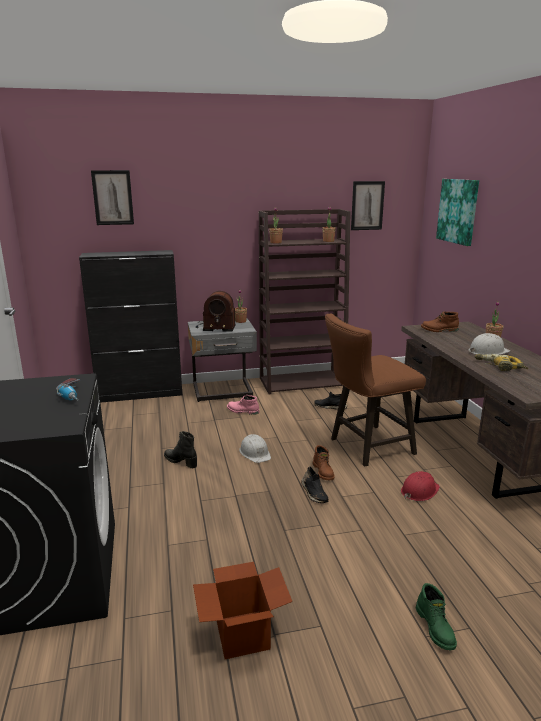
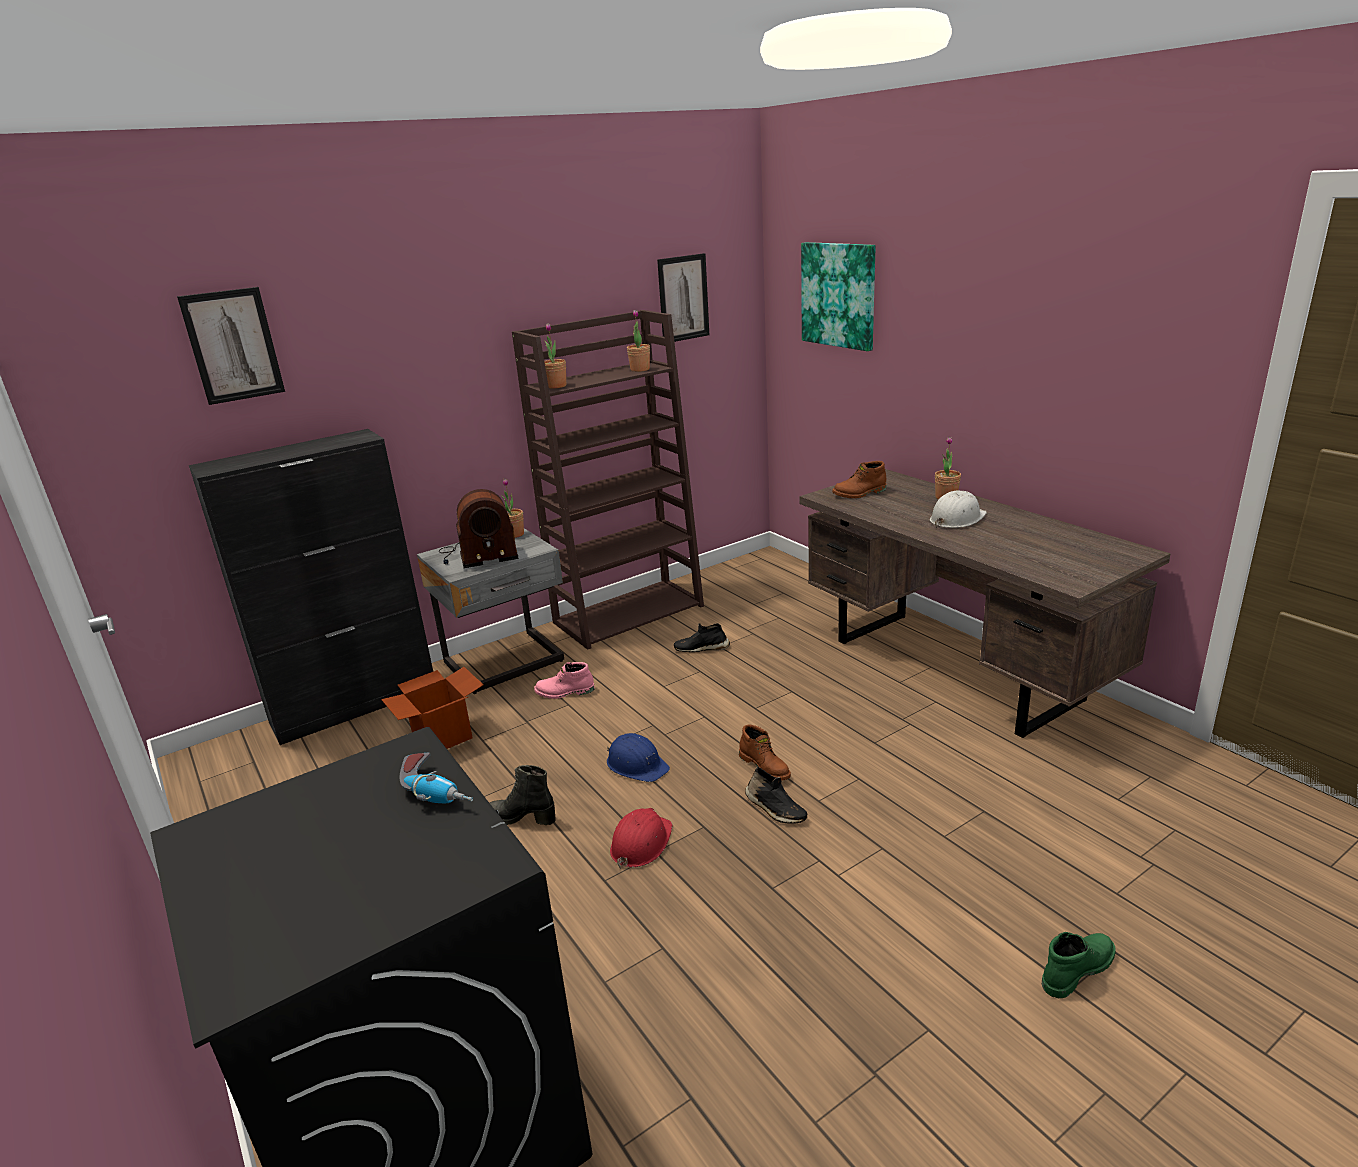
camera: 20 degrees left, 5 degrees up
(243, 635) = (829, 1093): cardboard box -> cardboard box (442, 736)
(255, 453) = (637, 764): white hard hat -> blue hard hat
(366, 447) = (800, 704): brown stool -> none
(419, 491) = (919, 756): red hard hat -> red hard hat (641, 843)
(436, 628) = (1076, 969): green boot -> green boot turned 90 degrees counterclockwise
(499, 367) = (994, 543): power drill -> none

